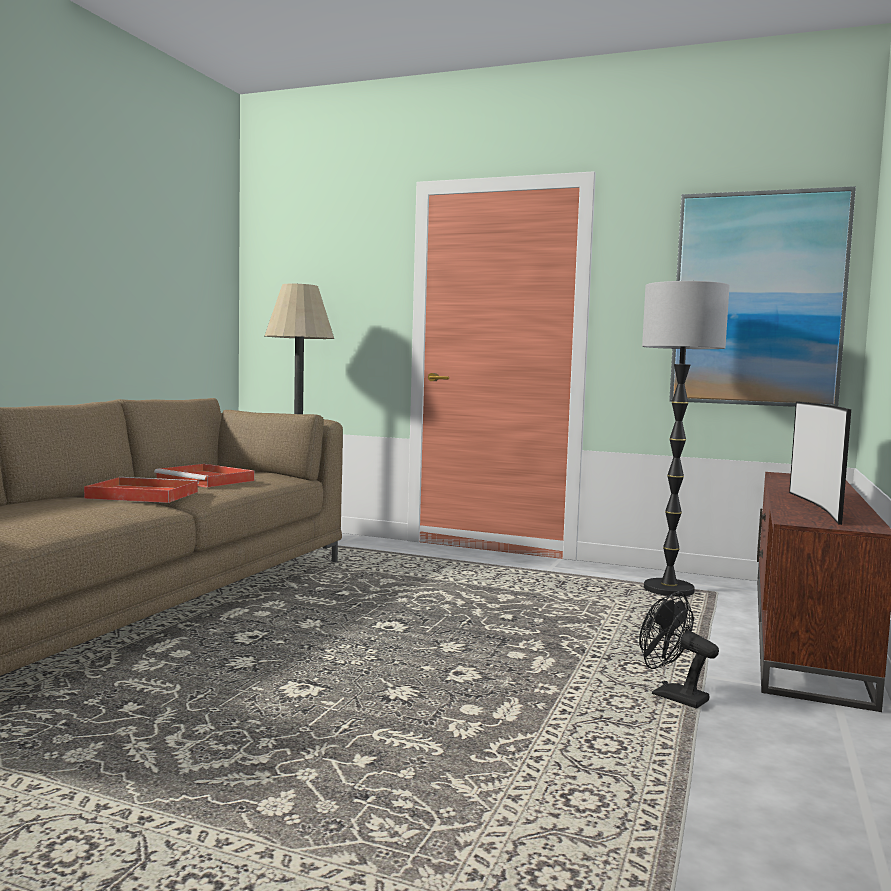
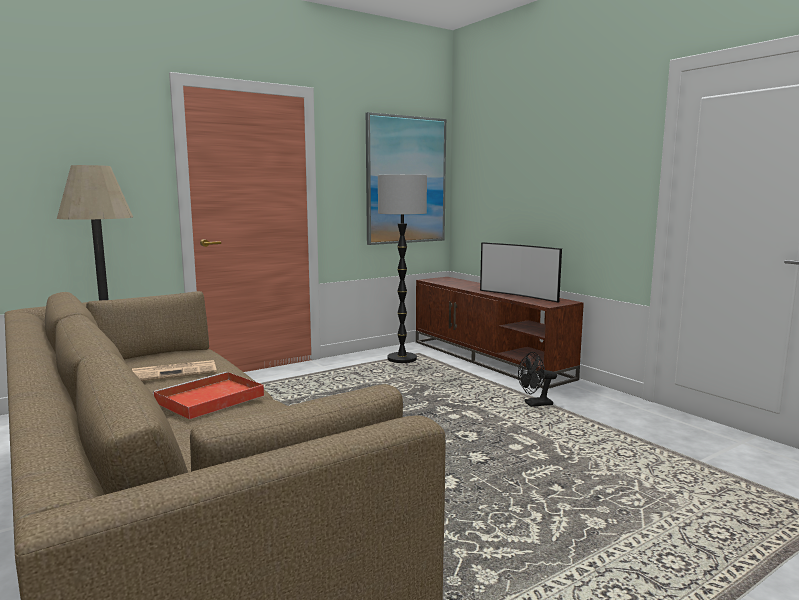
camera: 55 degrees left, 5 degrees up
(207, 480) = (175, 372): red tray -> newspaper

